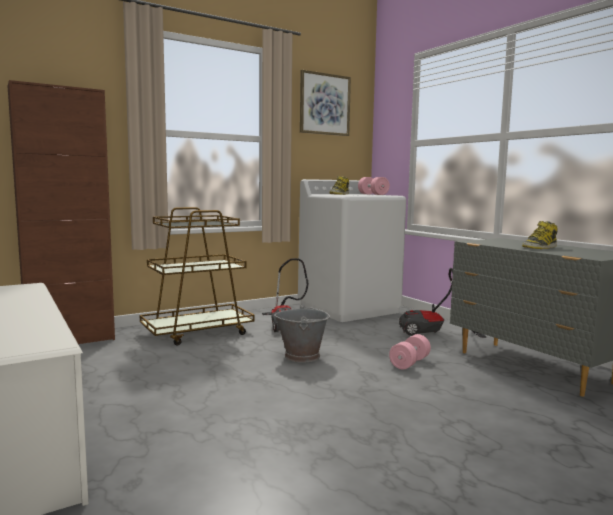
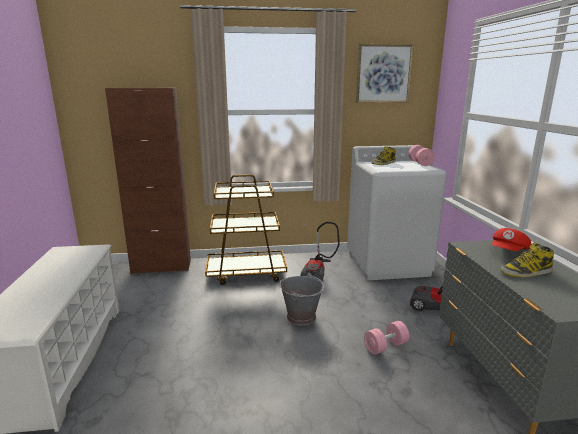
camera: 25 degrees right, 10 degrees up
(510, 242) = (509, 252): none -> red cap

